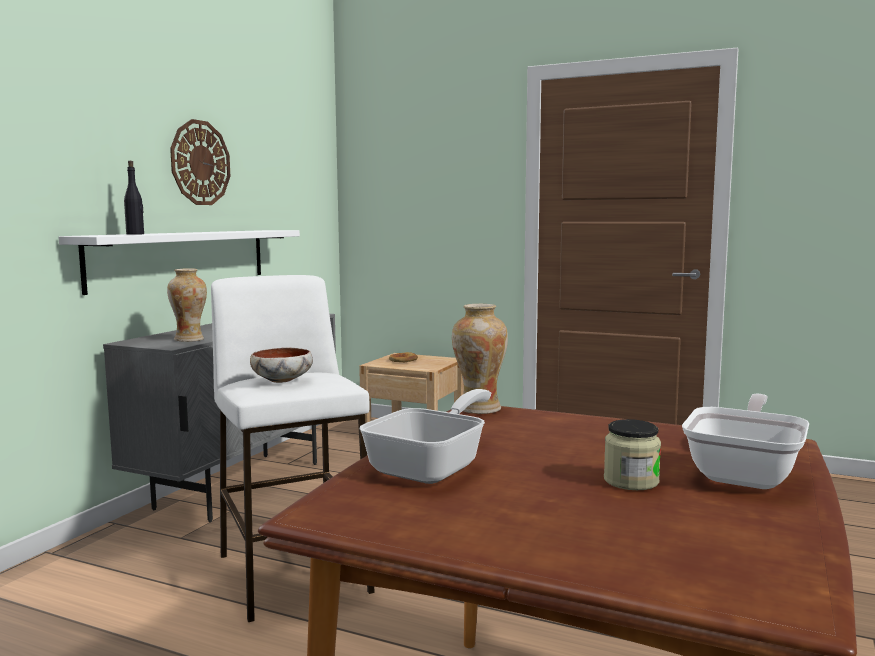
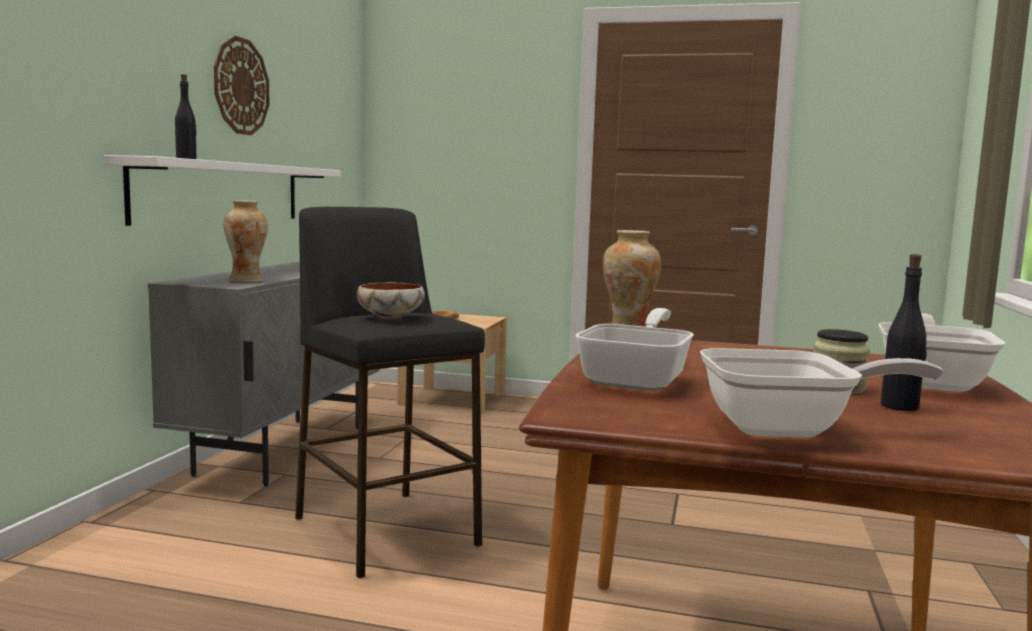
camera: 10 degrees left, 0 degrees up
(293, 572) = (385, 530): white stool -> black stool
(518, 542) = (789, 429): none -> frying pan
(674, 510) = (900, 406): none -> black bottle

